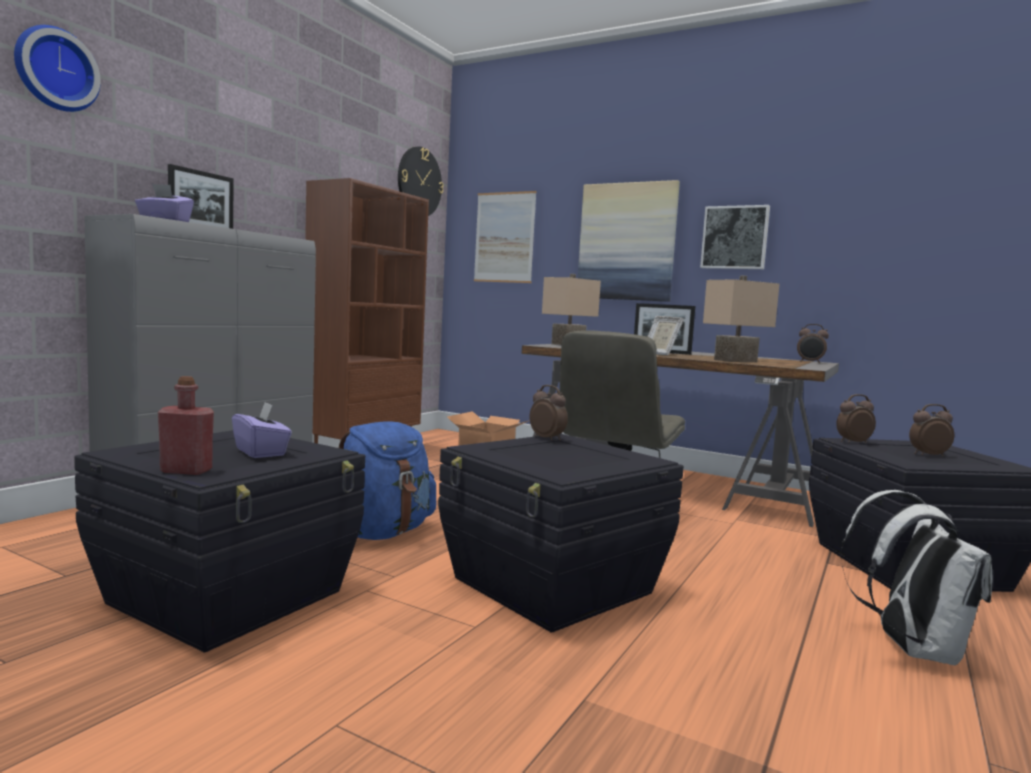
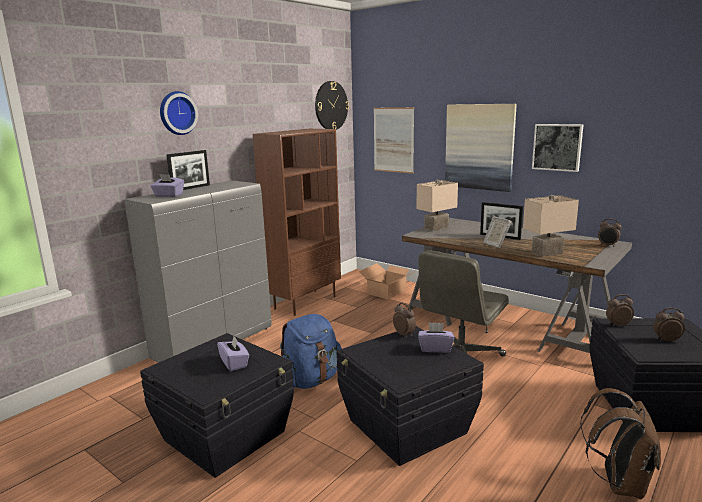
camera: 10 degrees right, 10 degrees up
(55, 70) = (96, 116): wall clock -> wall clock (177, 113)
(186, 471) = (196, 387): red bottle -> none
(602, 450) = (435, 348): none -> purple tissue box
(910, 648) = (619, 483): white backpack -> brown backpack

